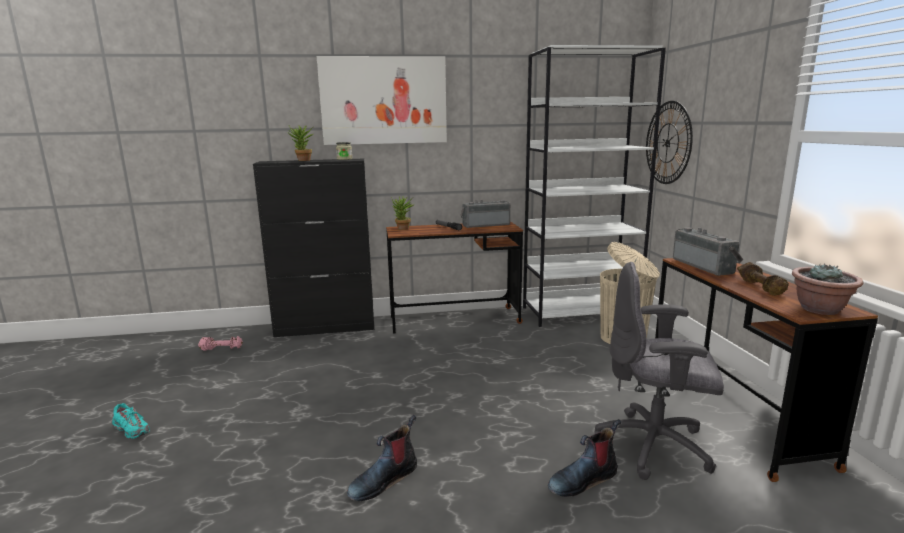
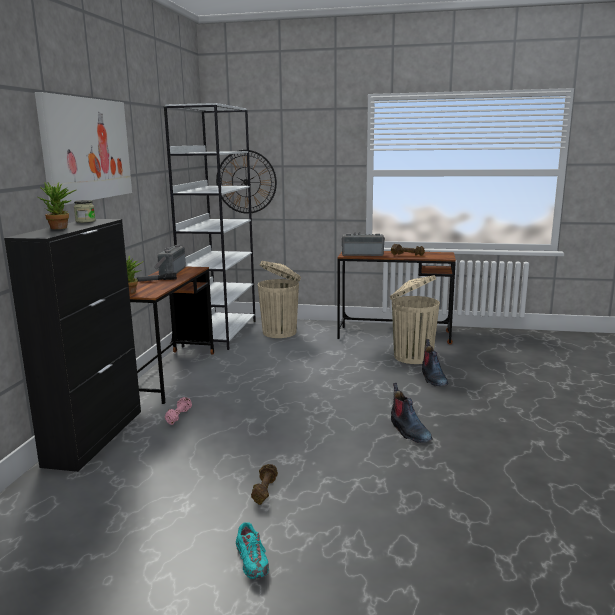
camera: 70 degrees left, 0 degrees up
(132, 431) = (252, 562): turquoise shoe -> turquoise shoe turned 105 degrees clockwise
(222, 349) = (67, 510): pink dumbbell -> pink dumbbell (178, 416)
(240, 412) = (264, 491): none -> brown dumbbell
(655, 446) = (412, 357): grey office chair -> beige trash can
(820, 309) = (443, 255): potted plant -> none

